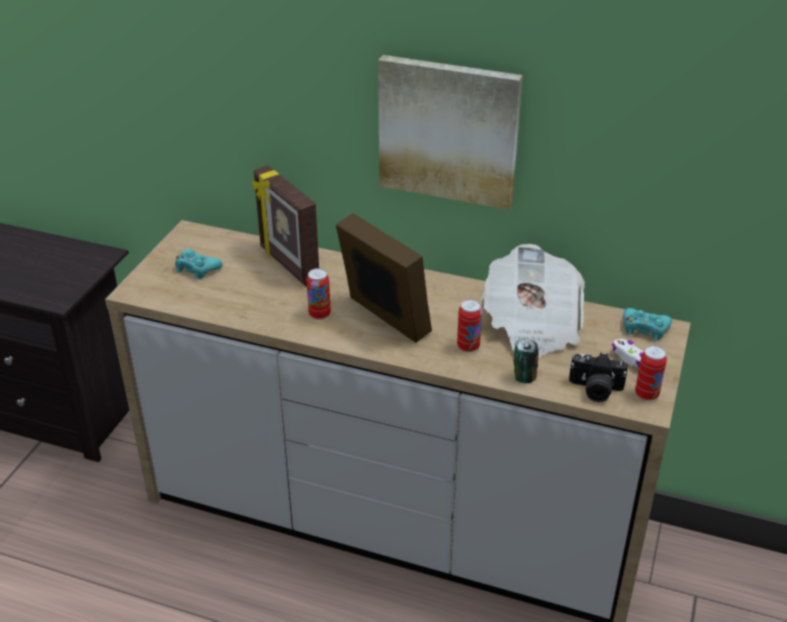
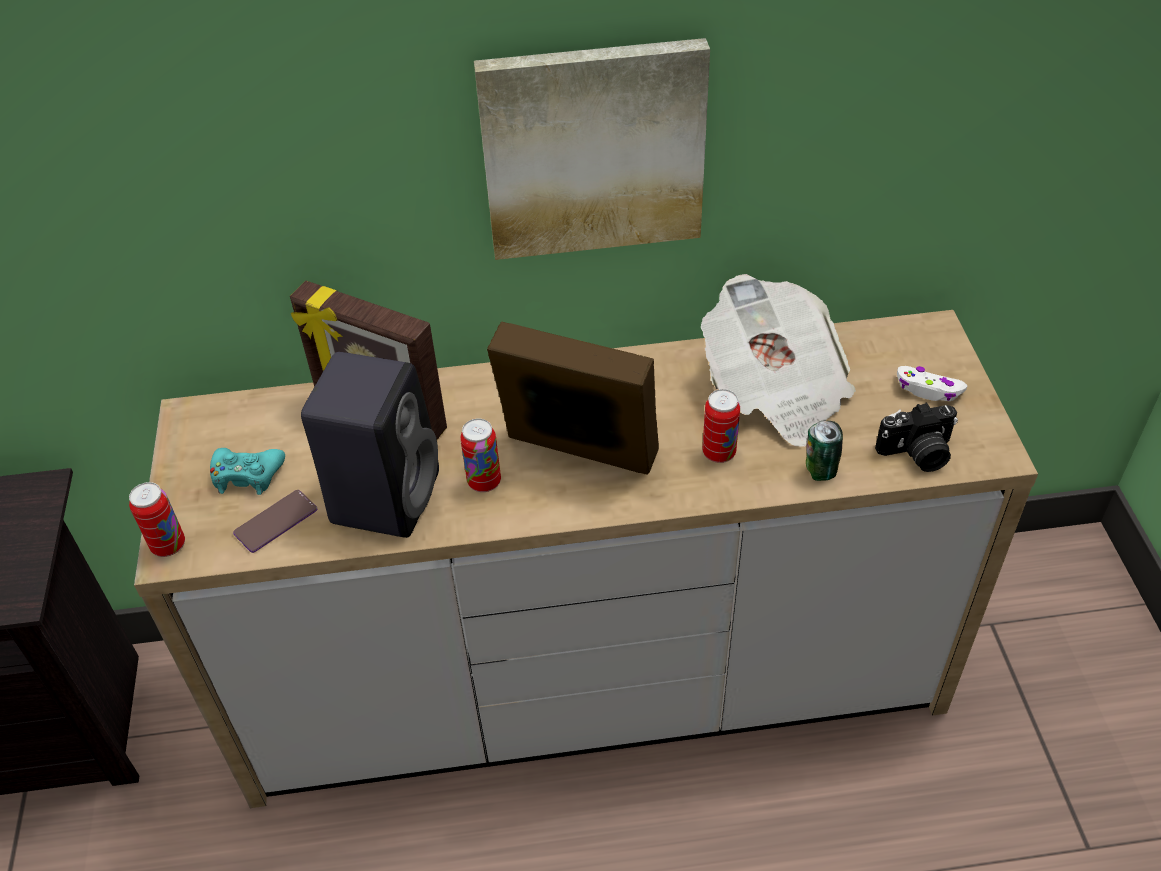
camera: 25 degrees left, 10 degrees up
(195, 295) = (276, 522): none -> phone
(262, 302) = (386, 494): none -> black speaker
(644, 329) = (910, 340): turquoise game controller -> none
(646, 394) = (979, 435): can -> can (168, 545)

